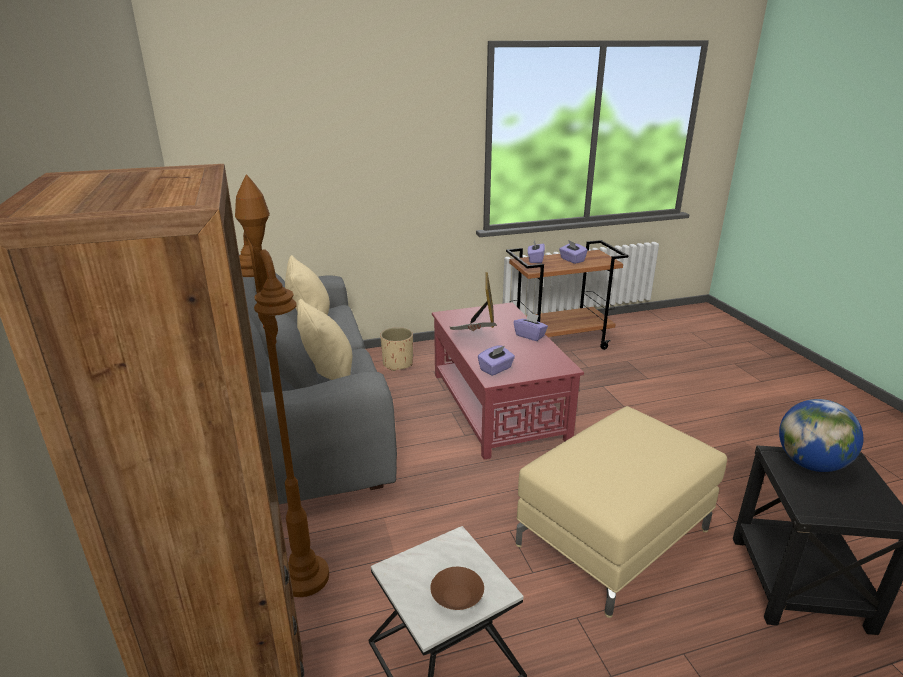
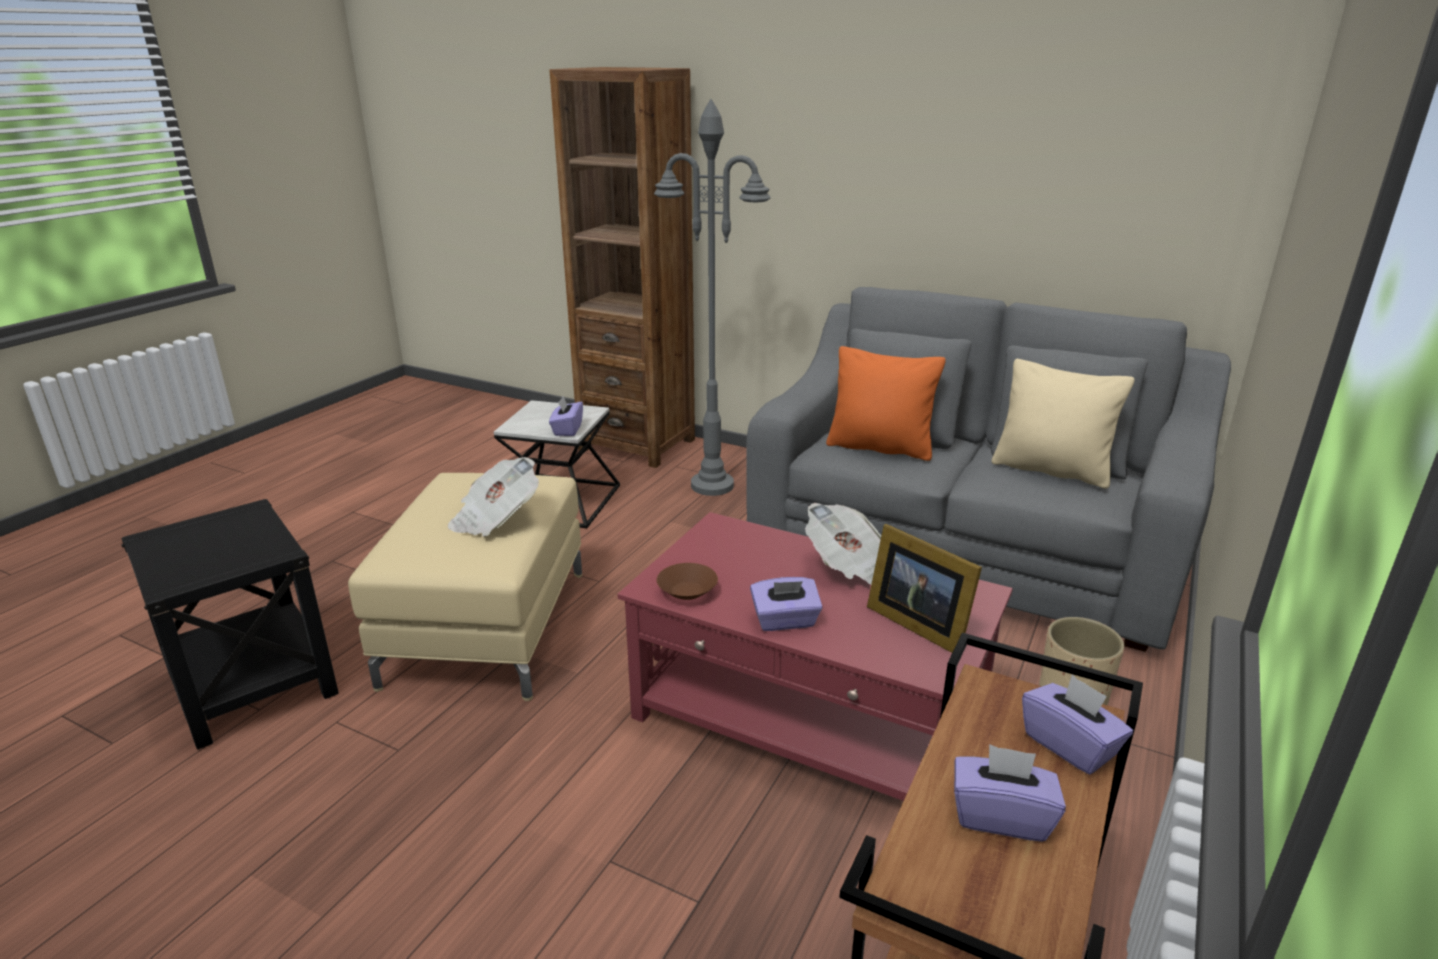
camera: 135 degrees right, 0 degrees up
(304, 577) = (713, 485): brown floor lamp -> grey floor lamp
(328, 374) = (880, 448): beige pillow -> orange pillow
(457, 597) = (536, 417): brown bowl -> brown bowl (688, 592)
(496, 369) = (736, 538): purple tissue box -> purple tissue box (567, 429)
(613, 440) = (495, 519): none -> newspaper
(810, 464) = (235, 557): globe -> none

